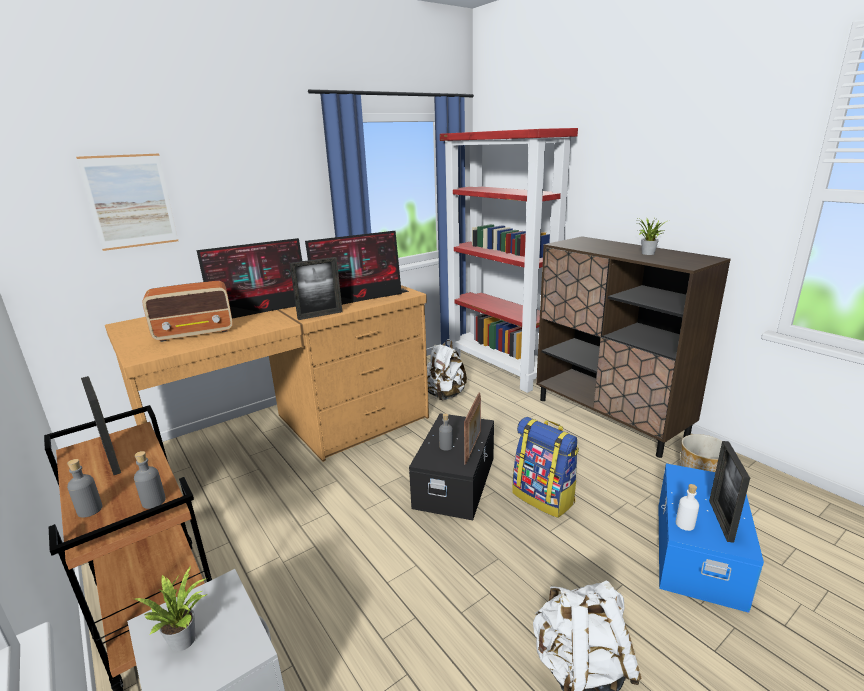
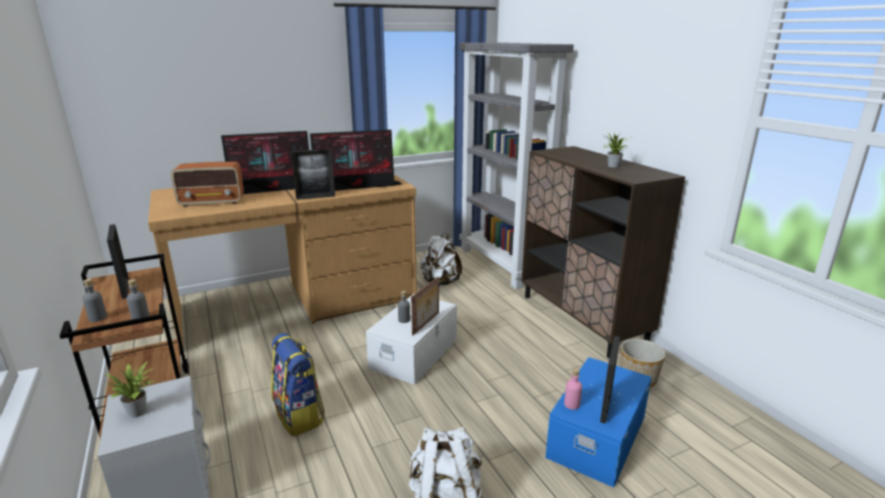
camera: 10 degrees right, 0 degrees up
(130, 201) = (180, 92): picture -> none
(456, 482) = (415, 353): black storage box -> white storage box
(500, 367) = (502, 264): red bookcase -> grey bookcase
(544, 497) = (484, 376): backpack -> backpack (300, 415)
(685, 524) = (572, 404): white bottle -> pink bottle

